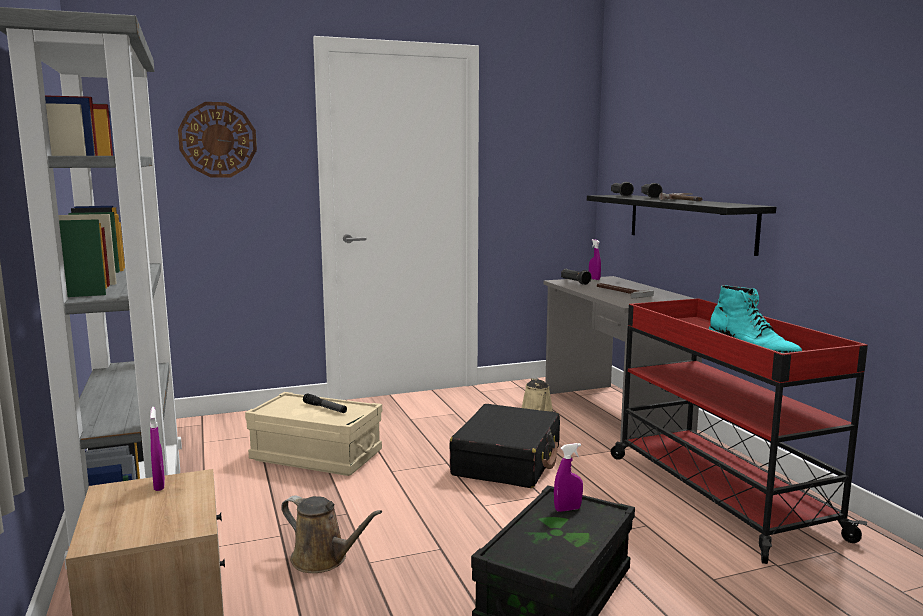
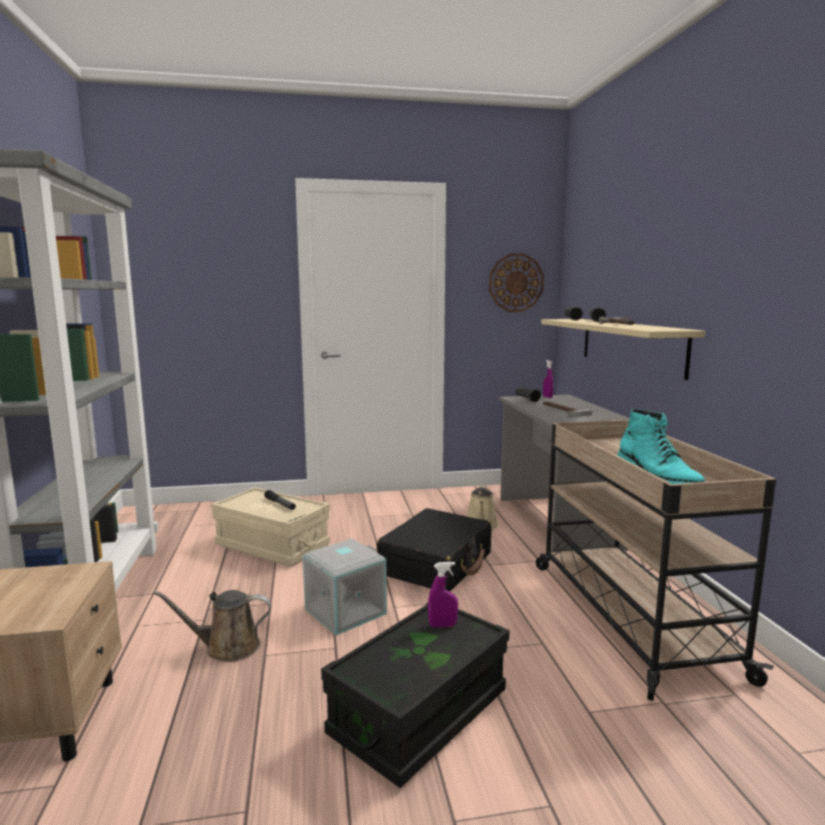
camera: 10 degrees right, 0 degrees up
(159, 485) = (55, 574): purple spray bottle -> none
(218, 140) = (213, 269): wall clock -> wall clock (516, 283)
(323, 559) = (227, 647): brown watering can -> brown watering can turned 135 degrees clockwise
(432, 513) = (345, 610): none -> grey storage box
(689, 222) = (630, 345): black shelf -> beige shelf
(717, 493) = (628, 615): red cart -> beige cart

